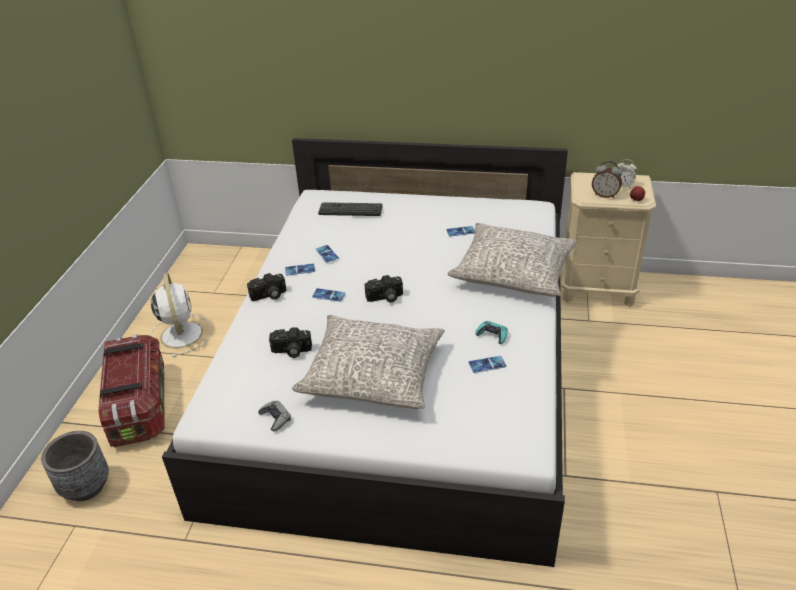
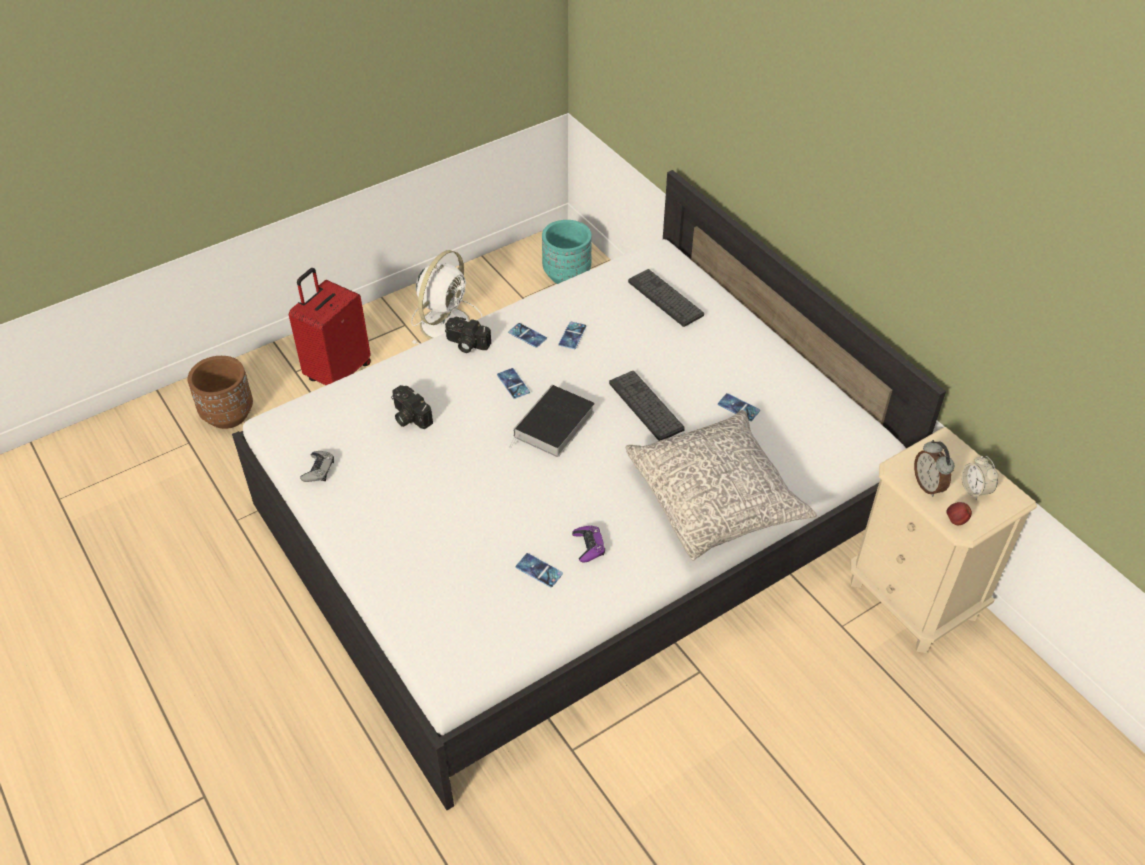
camera: 45 degrees right, 10 degrees up
(86, 486) = (228, 415): grey planter -> brown planter
(140, 406) = (337, 372): storage box -> red suitcase
(226, 267) = (567, 275): none -> turquoise planter
(373, 374) = (437, 495): grey pillow -> none
(385, 298) = (553, 426): camera -> book
(417, 258) = (646, 406): none -> keyboard
(492, 335) = (588, 546): turquoise game controller -> purple game controller

